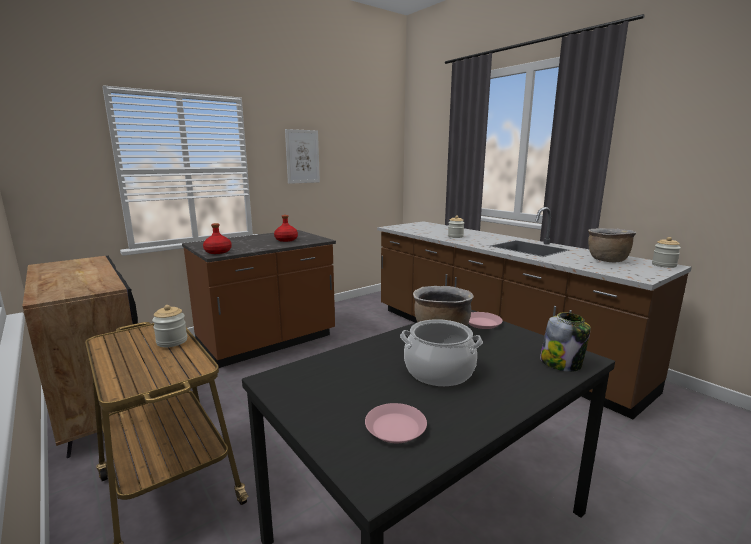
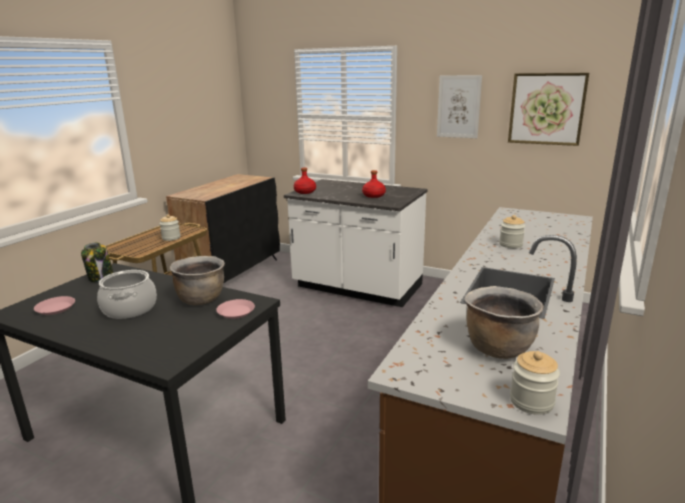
camera: 65 degrees right, 5 degrees up
(267, 342) = (357, 287): brown counter -> white counter
(359, 157) = (546, 109): none -> picture
(561, 363) = (153, 353): jar -> jar (101, 277)

